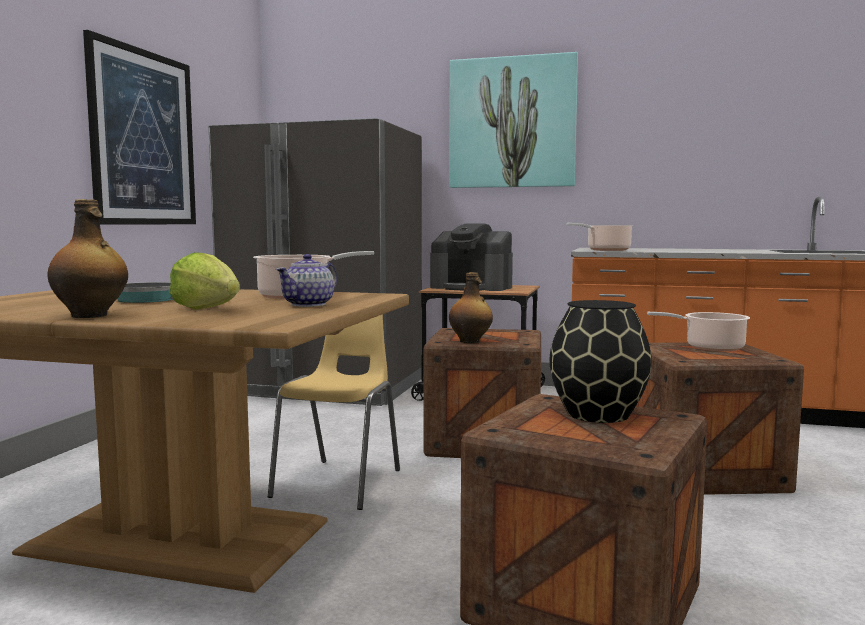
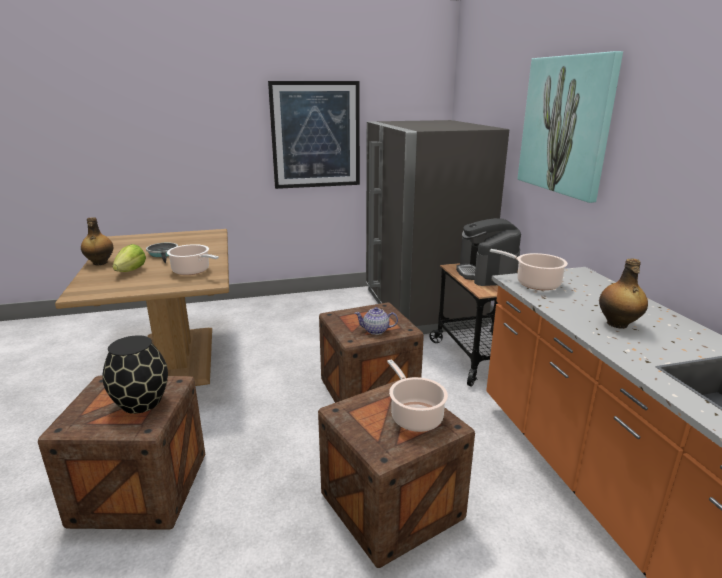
camera: 60 degrees right, 15 degrees up
(309, 304) = (156, 281): teapot -> teapot (376, 330)
(340, 483) = (261, 370): yellow chair -> none
(470, 341) = (340, 322): bottle -> bottle (617, 324)

